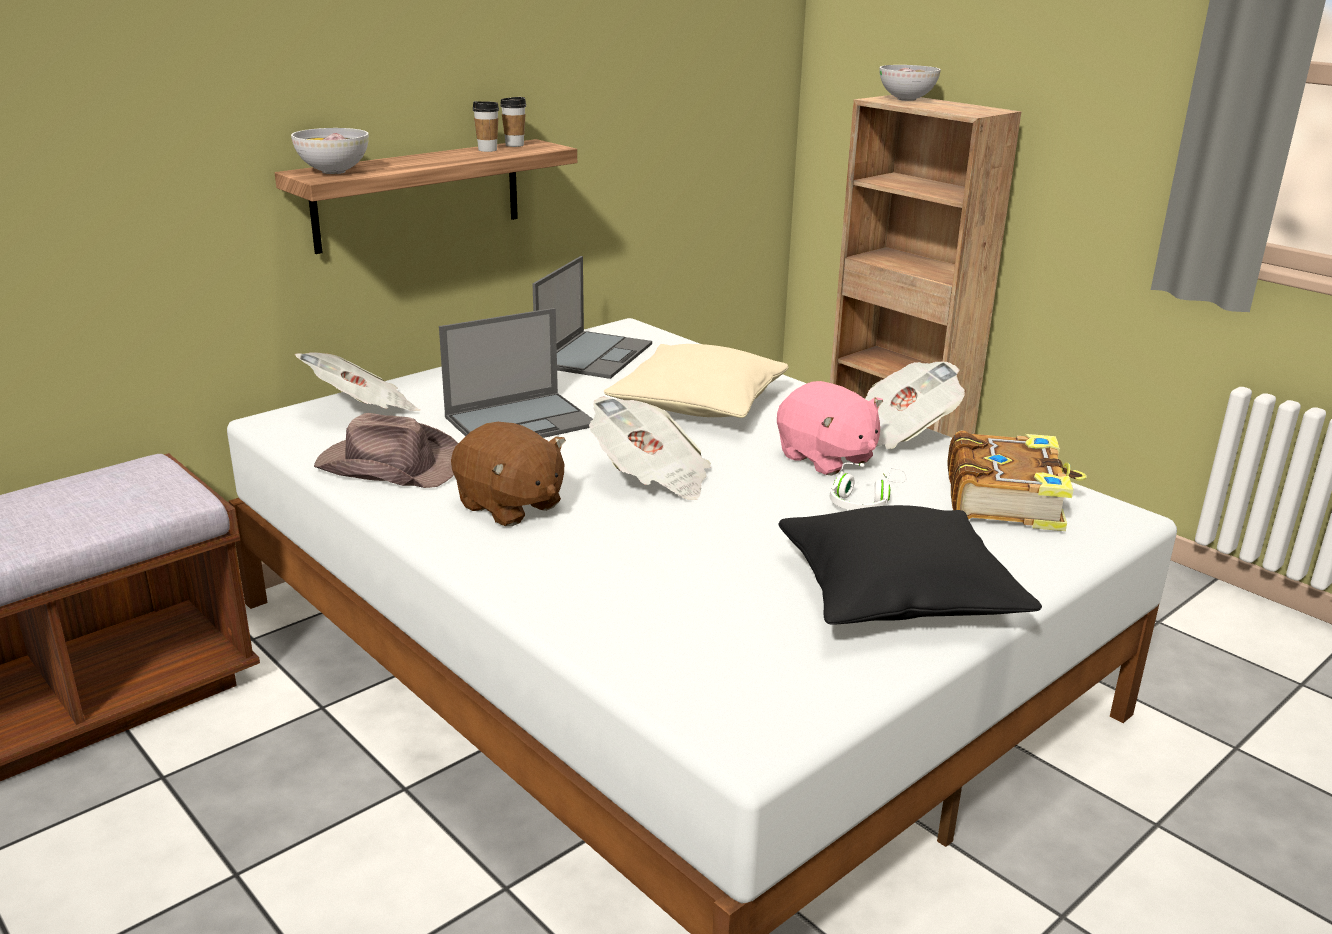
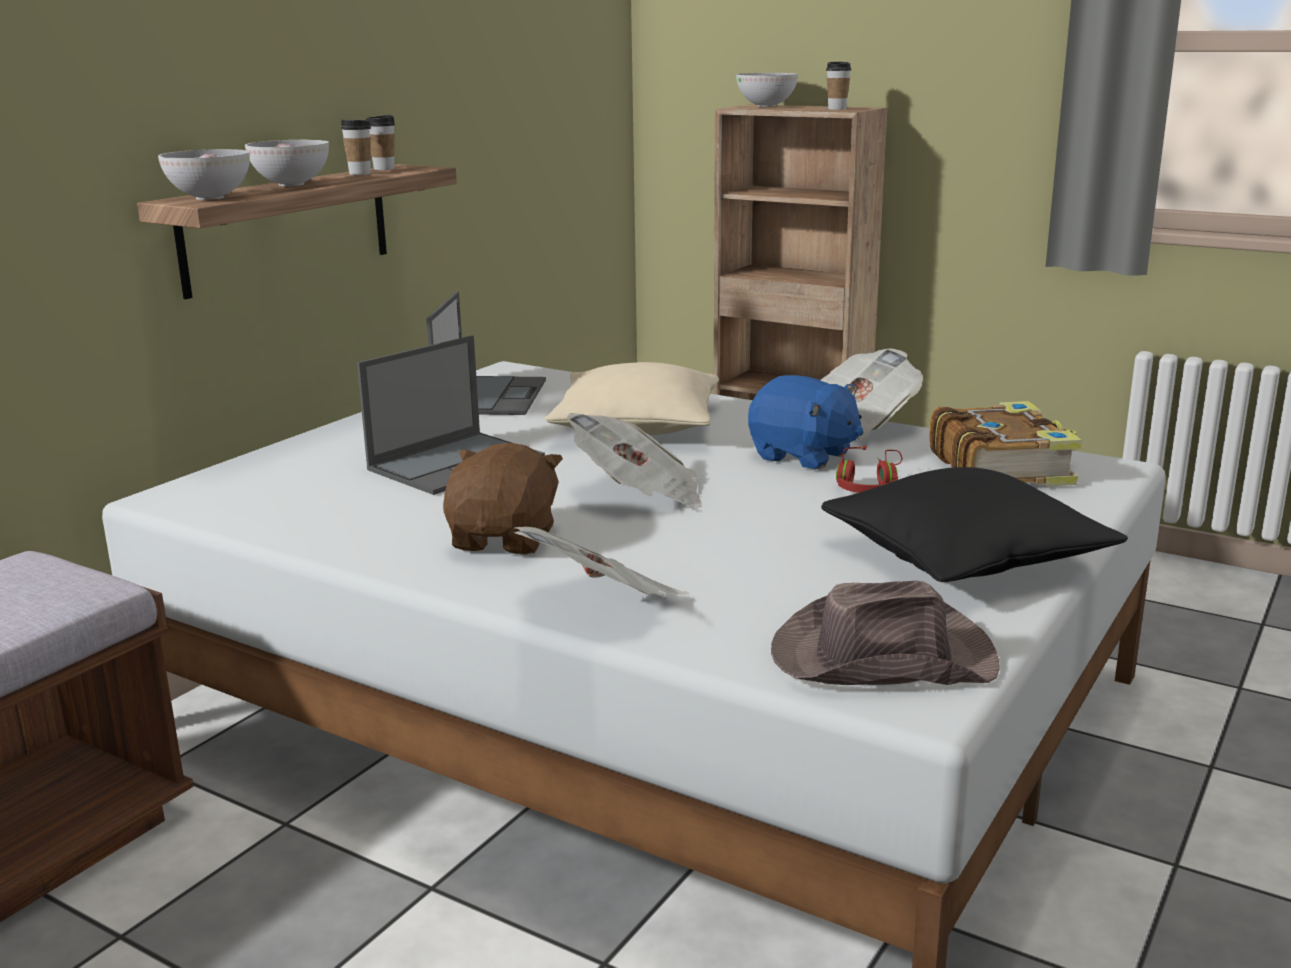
camera: 15 degrees left, 5 degrees down
(363, 410) = (264, 474): newspaper -> newspaper (603, 605)
(389, 465) = (336, 521): brown hat -> brown hat (880, 657)
(416, 160) = (292, 184): none -> bowl
(510, 506) = (505, 539): brown plush toy -> brown plush toy turned 105 degrees counterclockwise
(826, 458) = (803, 456): pink plush toy -> blue plush toy
(864, 501) = (870, 486): white headphones -> red headphones
(966, 110) = (837, 109): none -> cup

